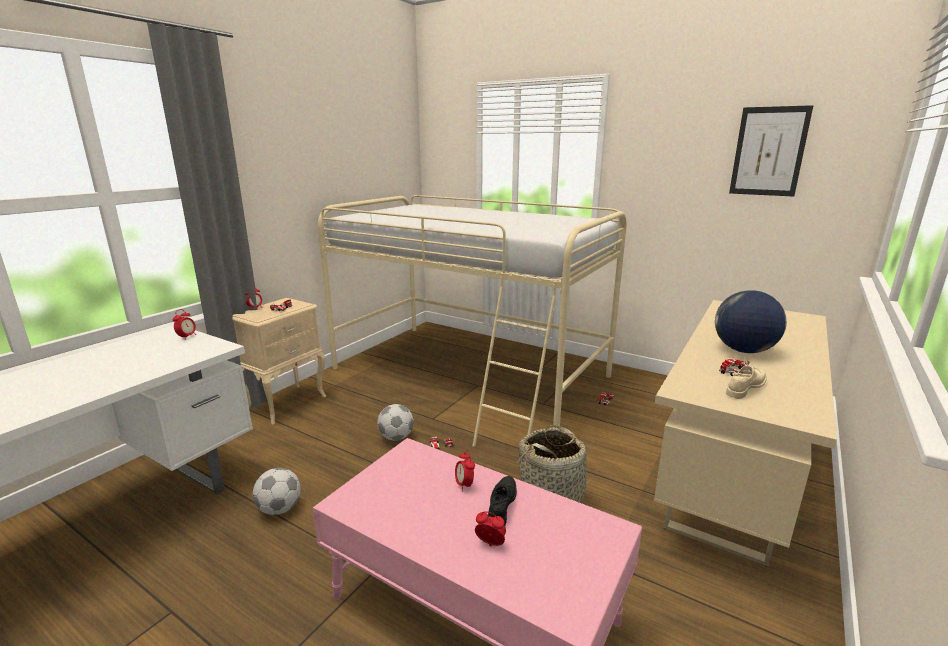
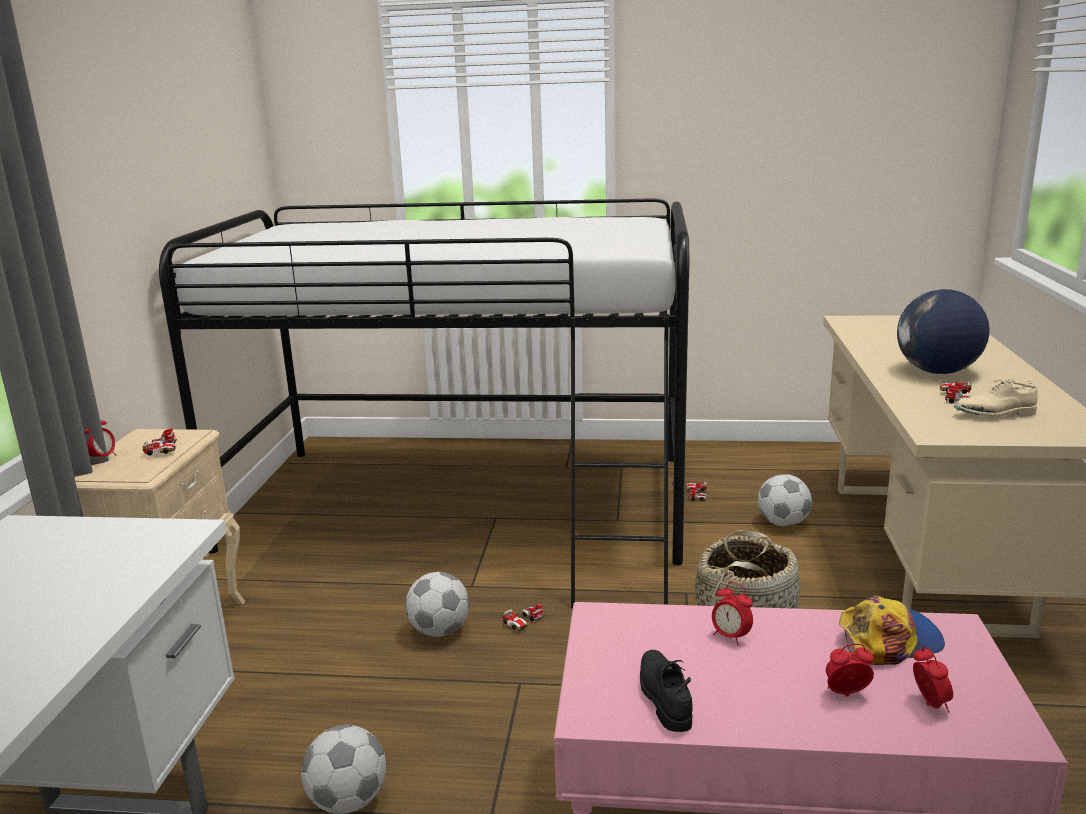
camera: 25 degrees left, 0 degrees up
(187, 337) = (77, 531): alarm clock -> alarm clock (929, 704)
(470, 374) = (467, 504): beige bed -> black bed
(501, 506) = (806, 646): black shoe -> black shoe (664, 697)
(558, 521) = (889, 640): none -> cap
(645, 432) = (783, 523): none -> football
(745, 388) = (994, 415): beige shoe -> beige shoe turned 120 degrees counterclockwise
(768, 151) = (852, 101): picture -> none

